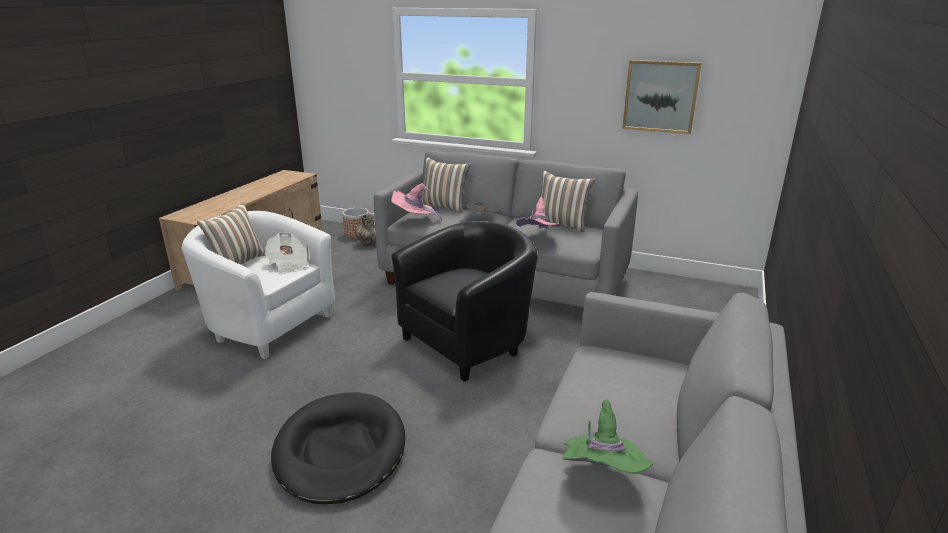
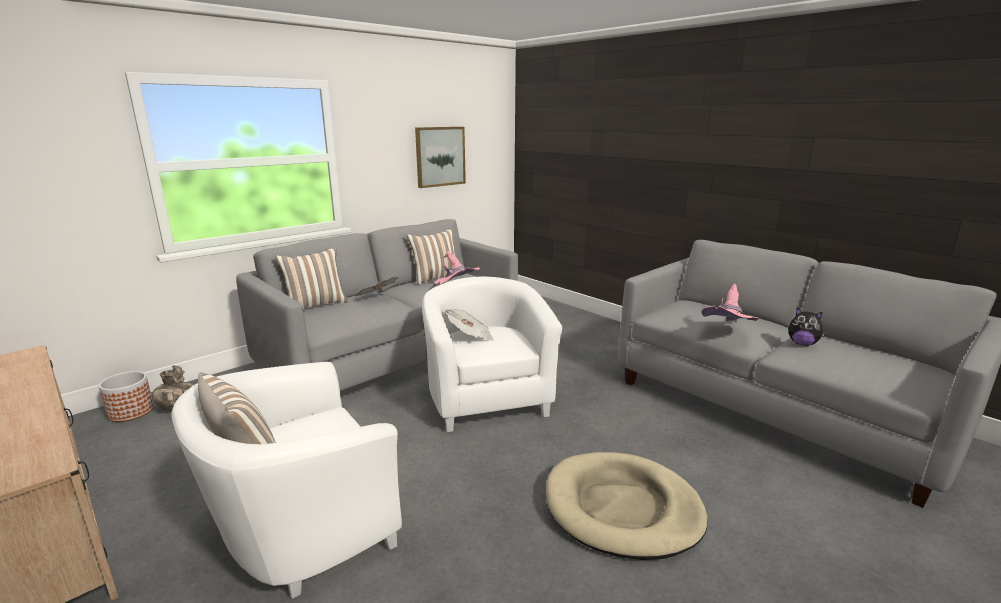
camera: 65 degrees left, 5 degrees down
(289, 264) = (311, 423): newspaper -> newspaper (470, 336)
(340, 451) = (622, 508): black dog bed -> beige dog bed
(414, 219) = (330, 322): pink hat -> pink hat (726, 333)
(469, 342) = (487, 399): black armchair -> white armchair
(601, 476) = (802, 344): green hat -> plush toy

